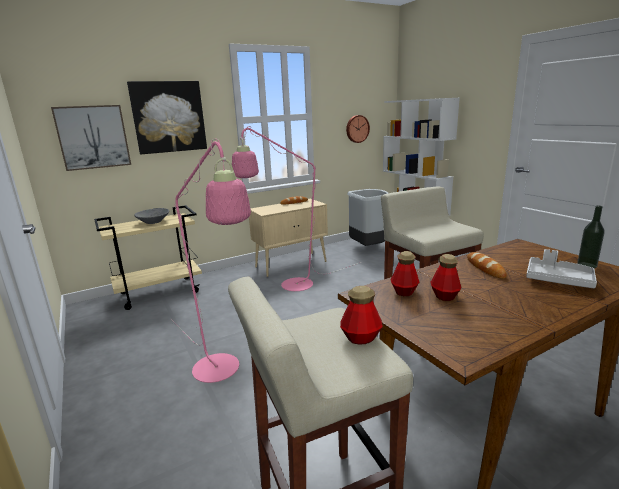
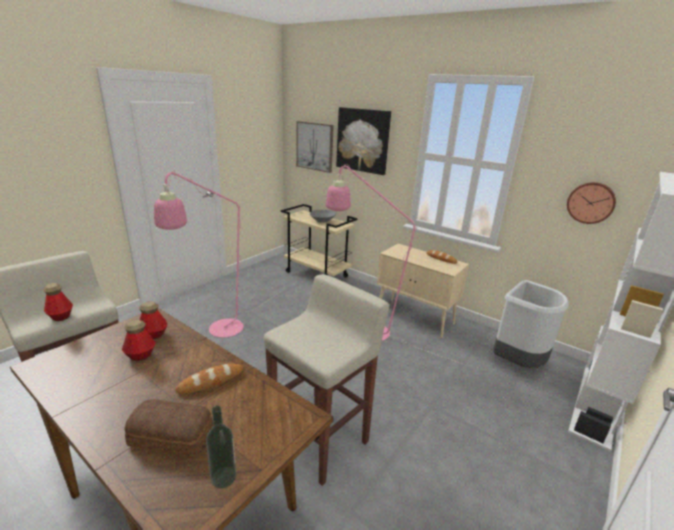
camera: 65 degrees right, 5 degrees up
(558, 280) = (172, 437): grey tray -> bread

